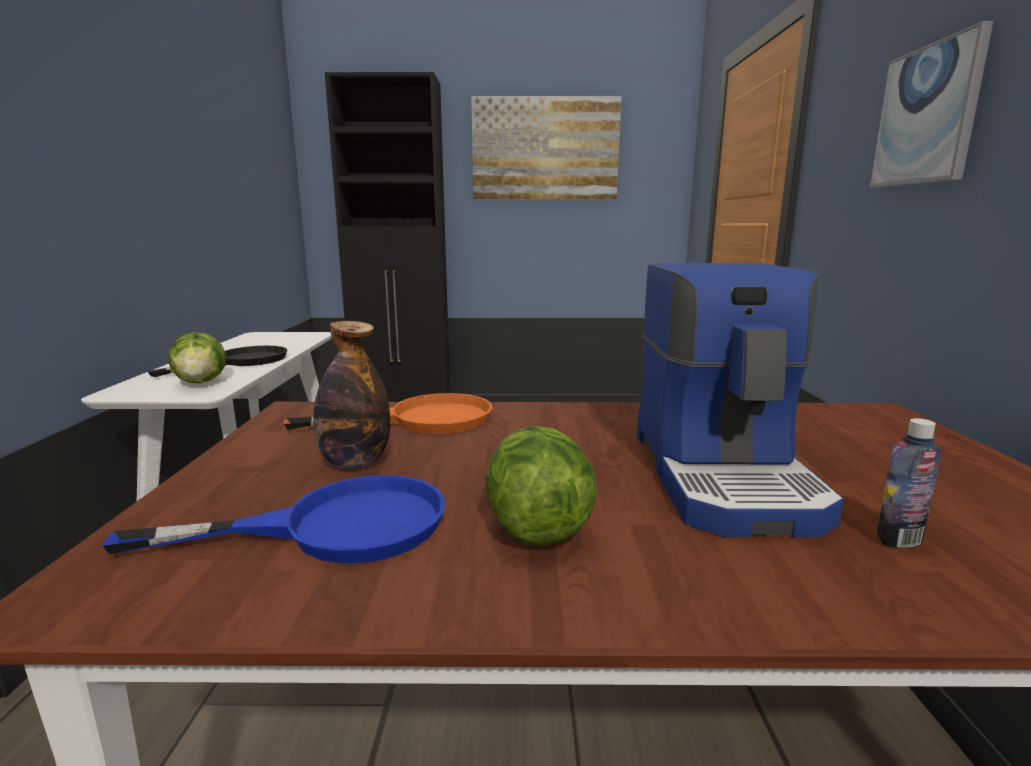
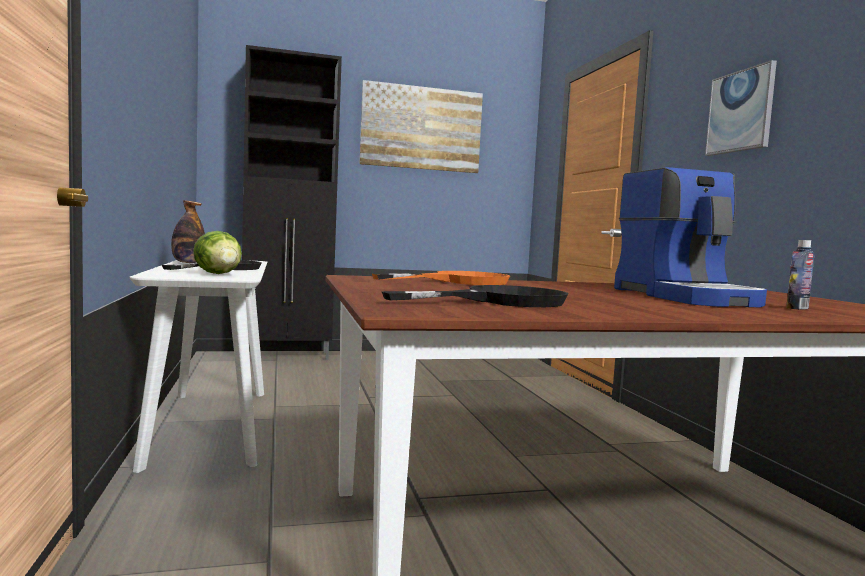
camera: 15 degrees left, 10 degrees down
(335, 527) = (500, 301): blue frying pan -> black frying pan
(355, 463) = (456, 289): bottle -> bottle (187, 262)
(537, 527) = (615, 303): lettuce -> none

